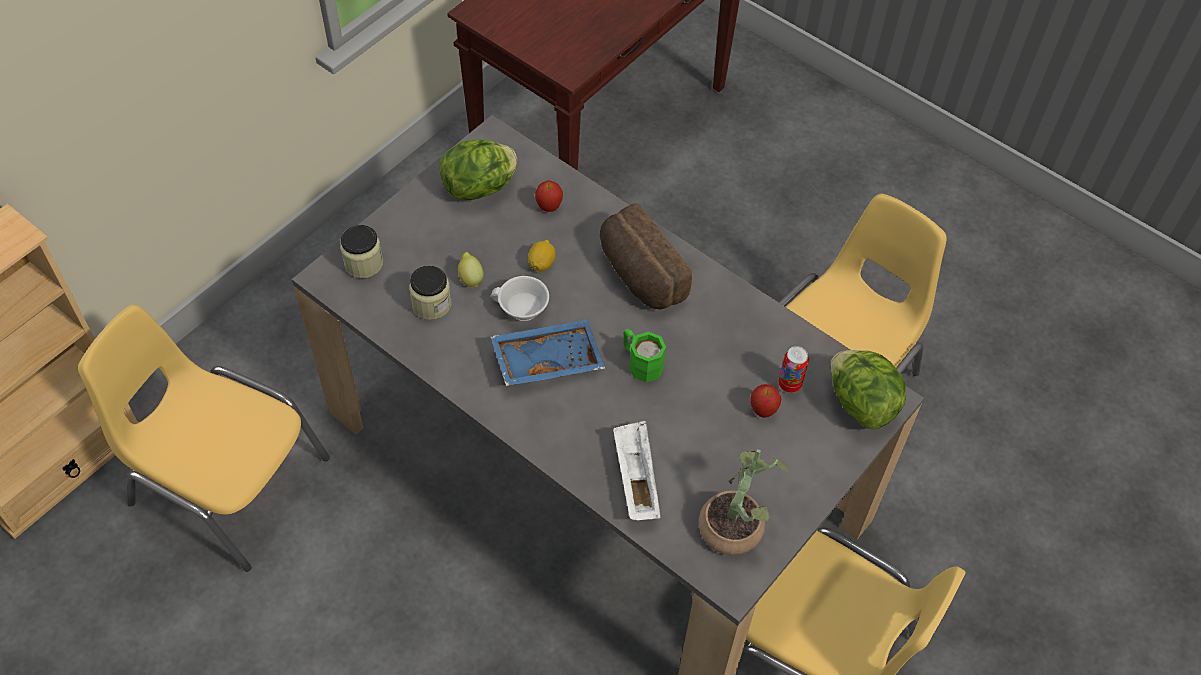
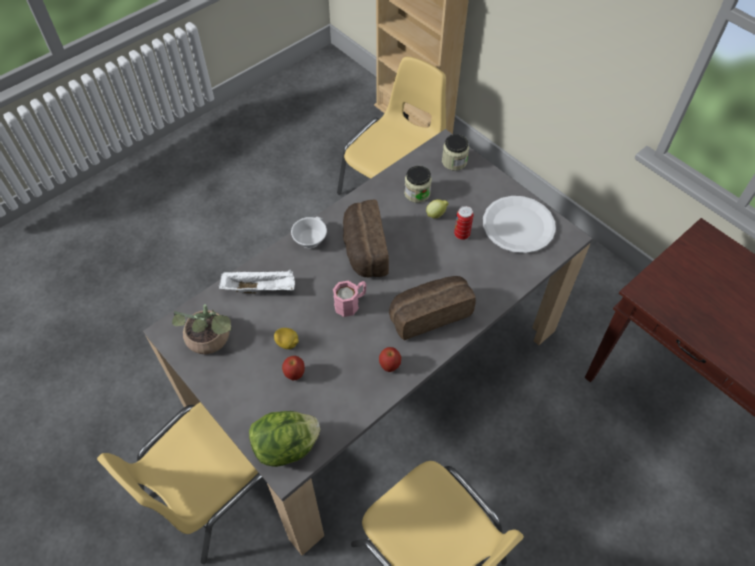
camera: 100 degrees right, 0 degrees up
(480, 187) = (518, 225): lettuce -> white plate
(521, 310) = (406, 240): white cup -> white cup (309, 239)
(541, 263) = (445, 255): lemon -> lemon (287, 343)
(547, 359) = (363, 250): blue tray -> bread
(549, 207) = (498, 264): apple -> apple (389, 366)
(640, 362) = (351, 303): green mug -> pink mug
(789, 384) = (314, 398): can -> can (461, 234)

